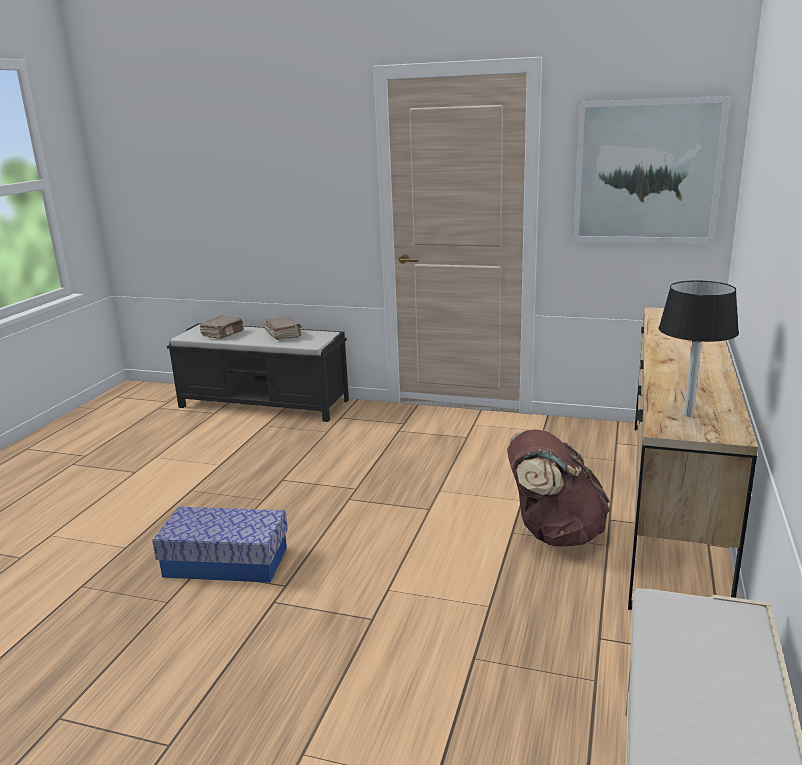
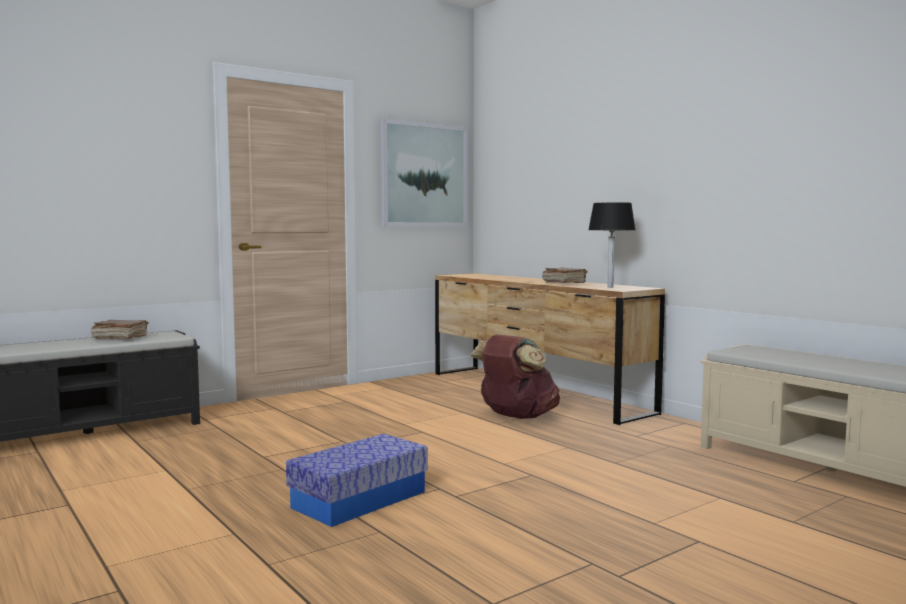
camera: 55 degrees left, 15 degrees down
(223, 334) = (34, 347): brown book -> brown book (564, 283)

